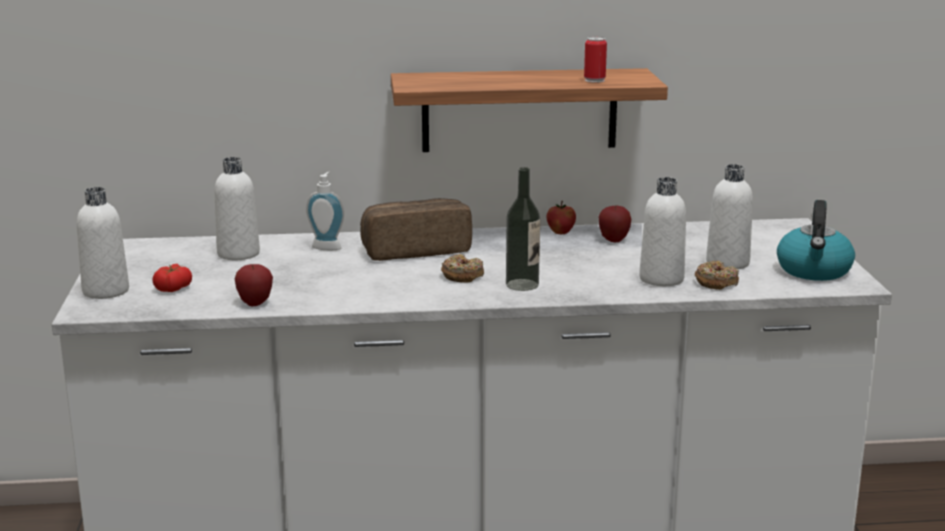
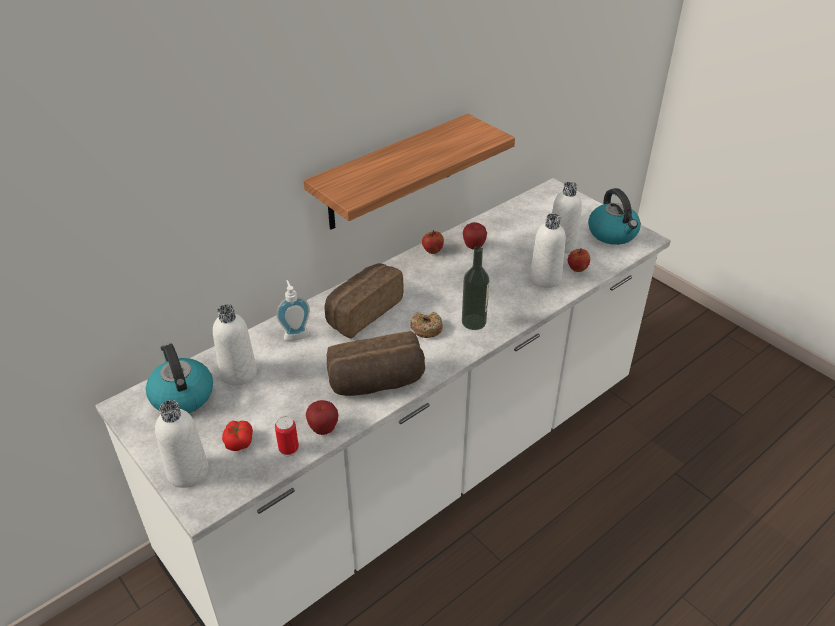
camera: 35 degrees left, 20 degrees up
(171, 252) = (182, 395): none -> kettle
(352, 293) = (377, 383): none -> bread
(594, 80) = (461, 144): can -> can (288, 449)
(716, 282) = (577, 269): donut -> apple

